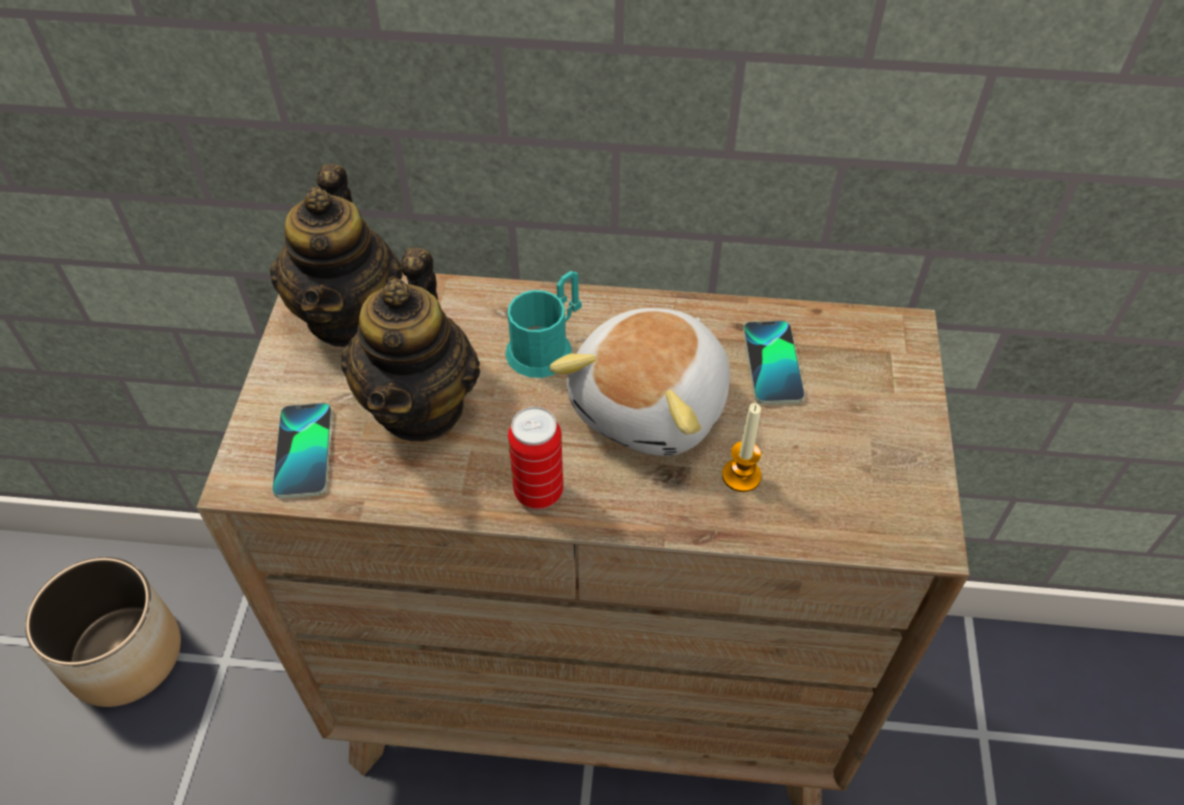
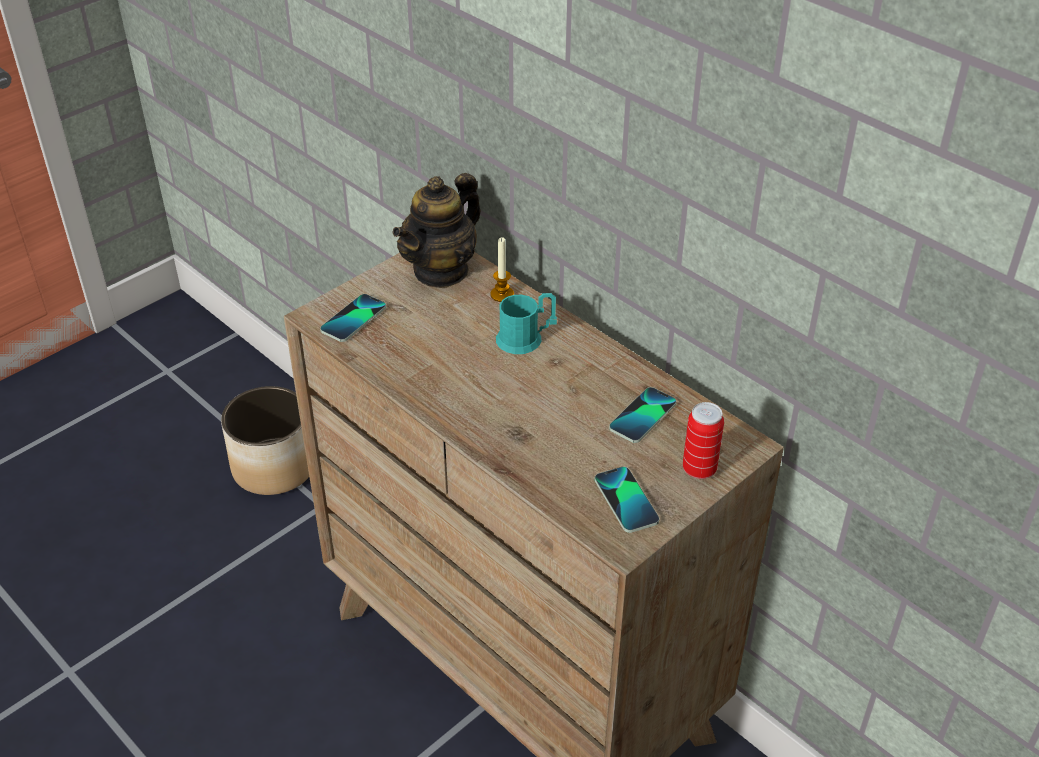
camera: 40 degrees right, 10 degrees down
(421, 406) = (430, 330): teapot -> none
(538, 492) = (443, 401): can -> can (699, 469)
(653, 405) = (549, 397): plush toy -> none
(741, 476) = (556, 456): candle -> candle (502, 294)
(869, 480) = (626, 500): none -> phone

